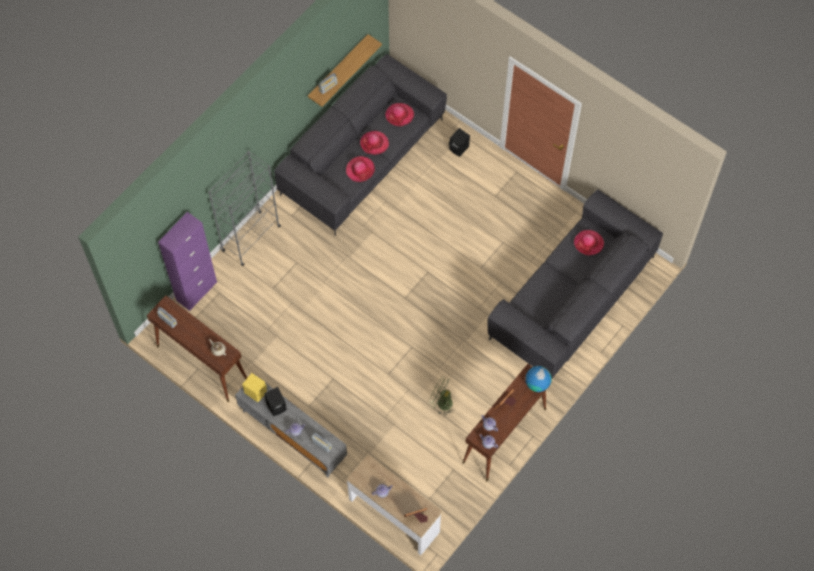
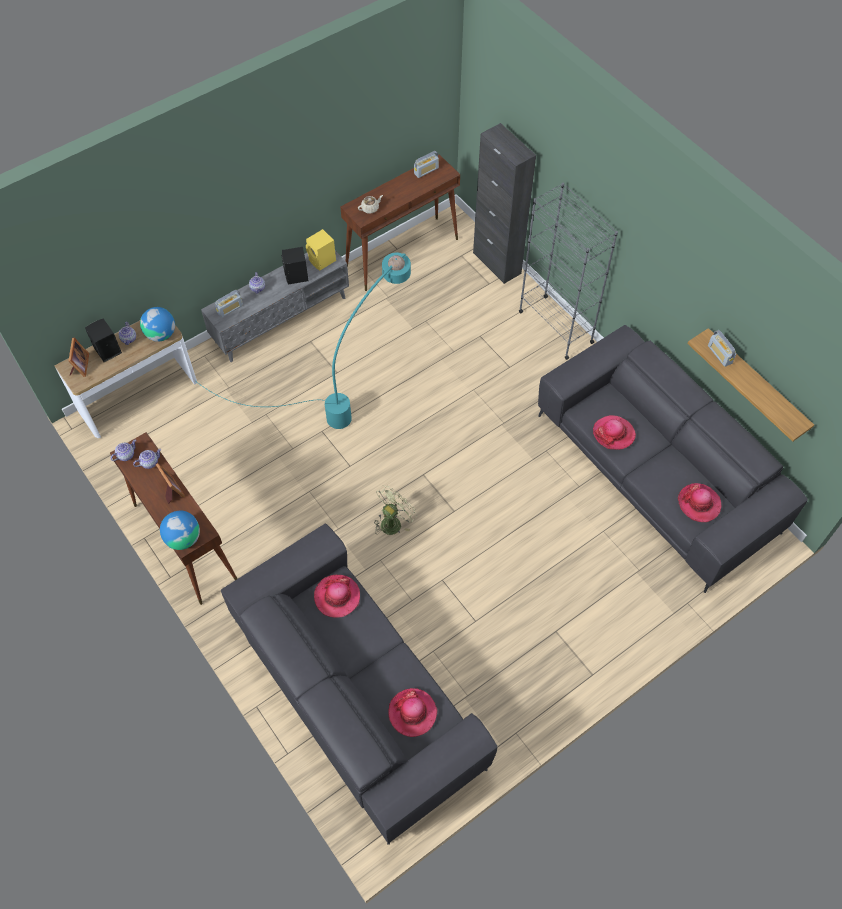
camera: 105 degrees right, 5 degrees down
(196, 291) = (497, 263): purple cabinet -> black cabinet
(348, 366) = (347, 392): none -> turquoise floor lamp
(371, 470) = (161, 334): none -> globe
(374, 143) = (654, 461): hat -> hat (337, 597)
(441, 402) = (260, 480): green fan -> green fan (393, 521)
(459, 148) = (648, 603): black speaker -> black speaker (106, 350)

